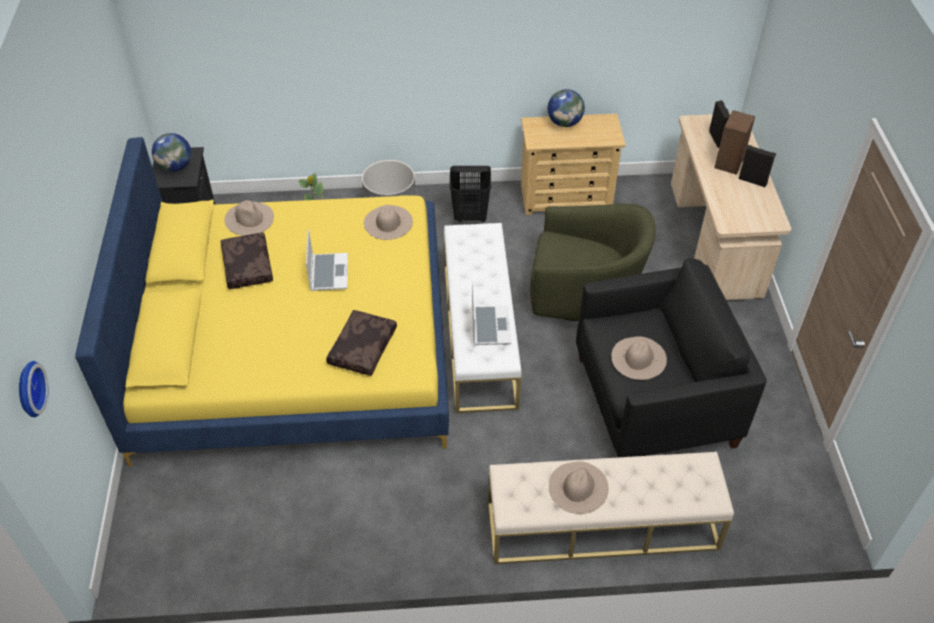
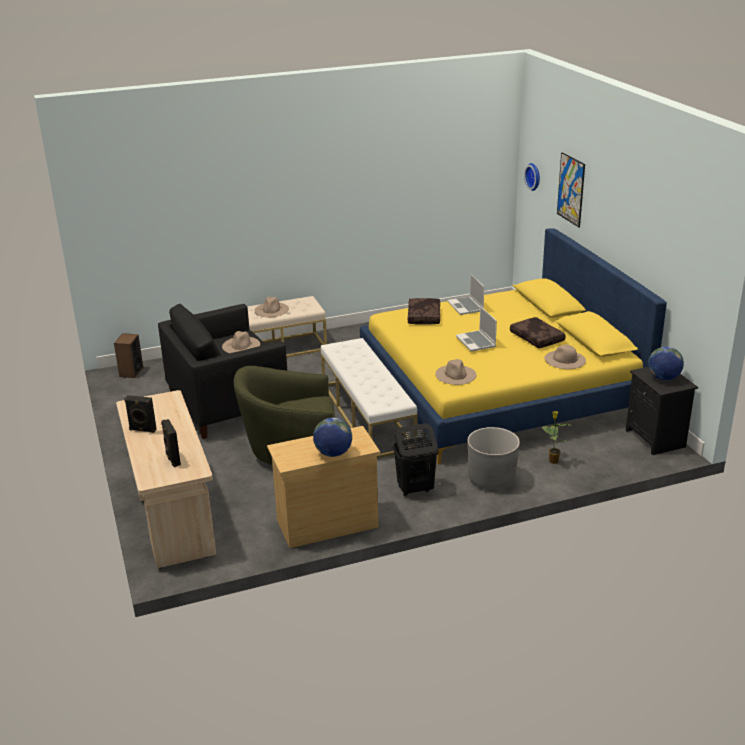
camera: 165 degrees right, 20 degrees down
(53, 271) = (571, 189): none -> picture
(490, 326) = (350, 357): laptop -> laptop (466, 307)
(729, 162) = (162, 441): speaker -> speaker (131, 372)

